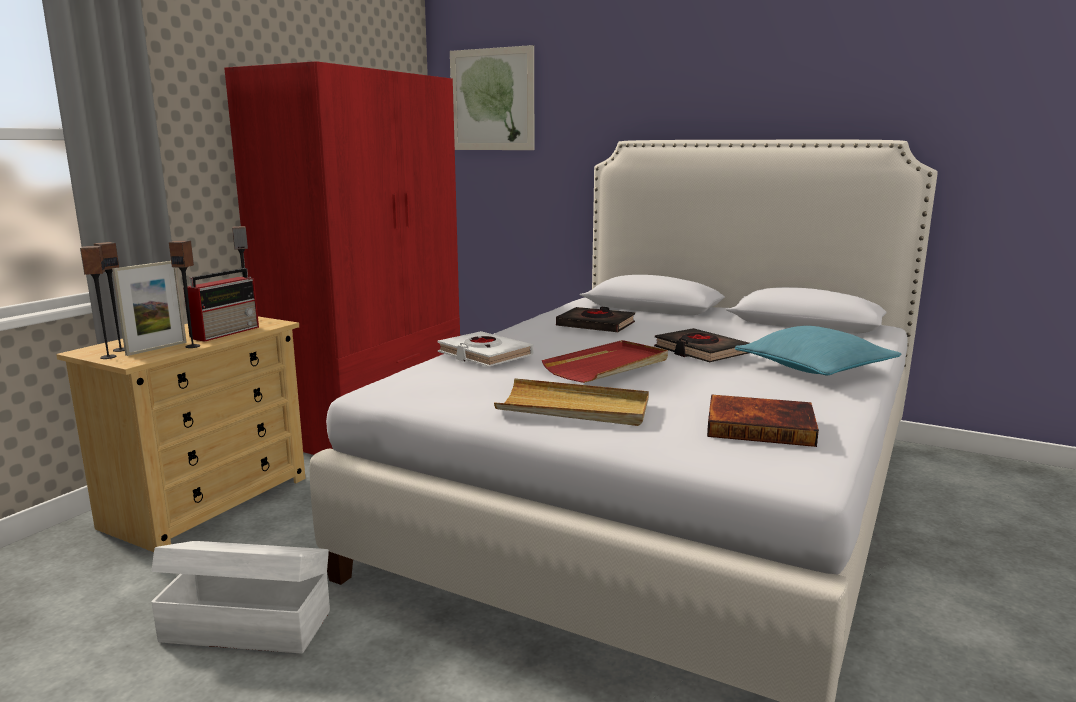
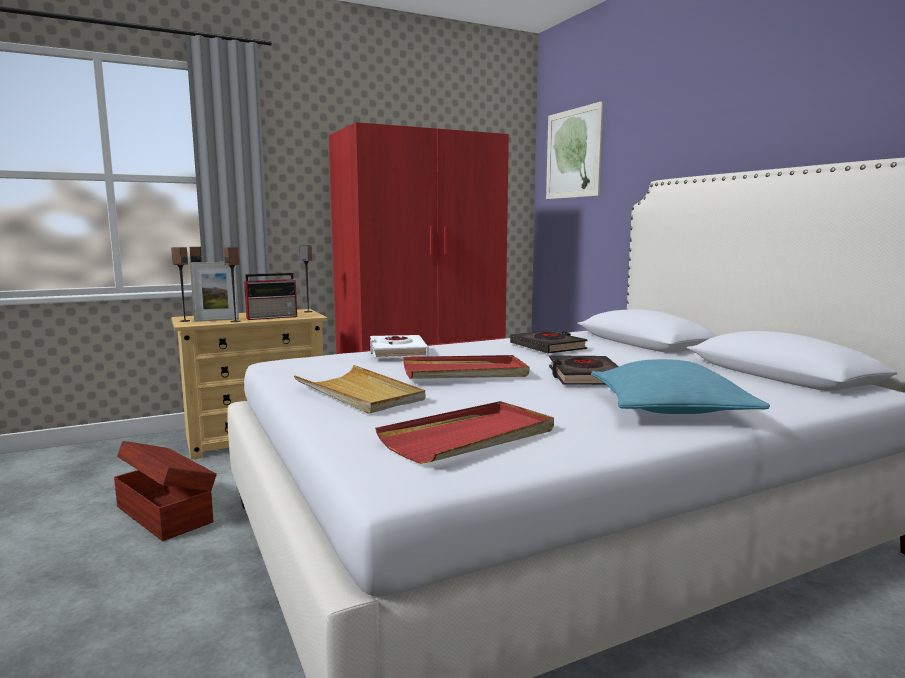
camera: 35 degrees right, 5 degrees down
(246, 624) = (165, 513): white storage box -> brown storage box
(760, 426) = (470, 437): book -> red tray

